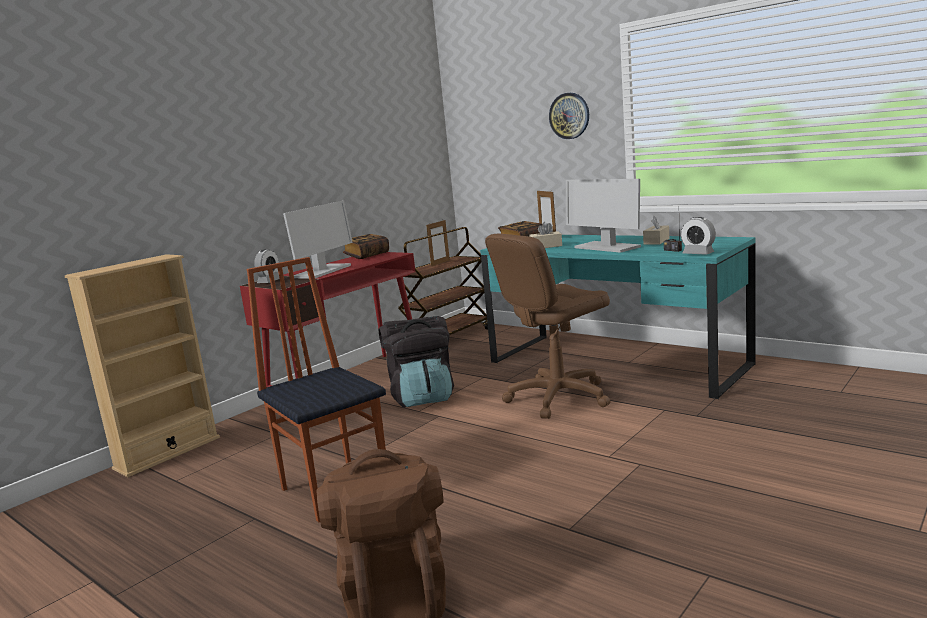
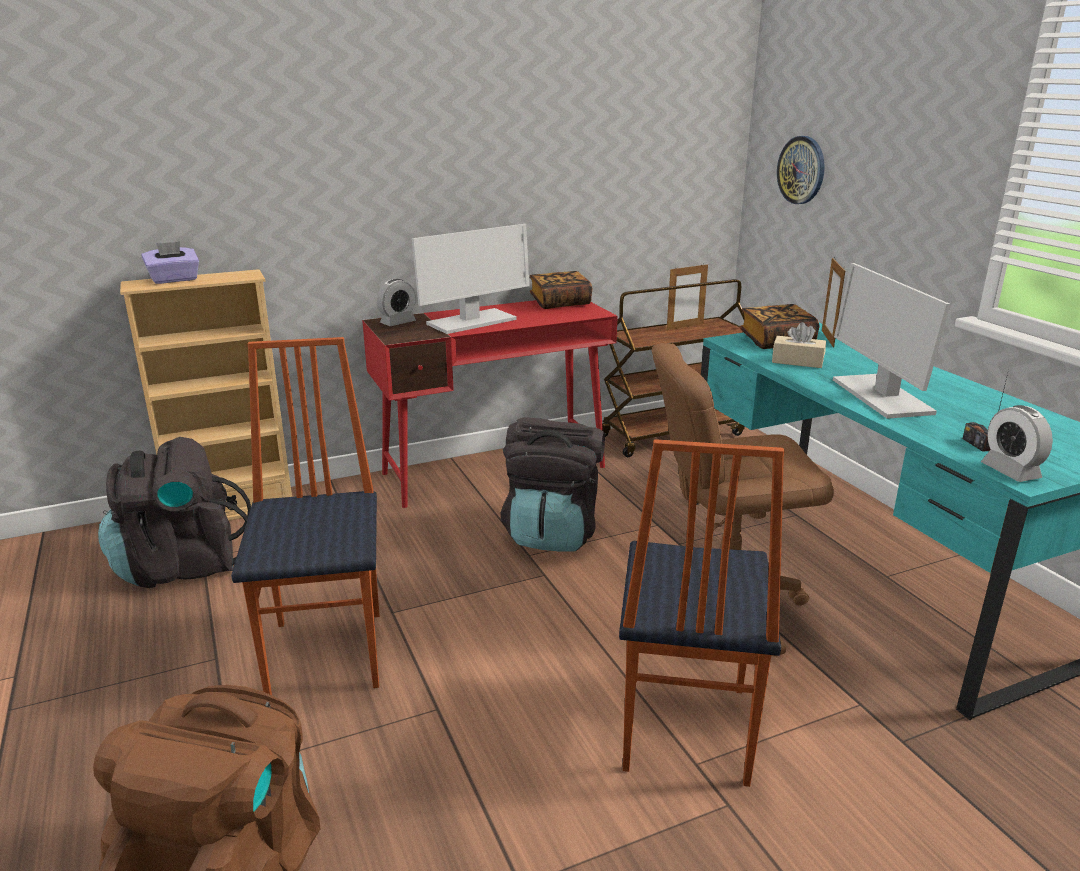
camera: 25 degrees right, 10 degrees up
(111, 266) = (174, 280): none -> purple tissue box
(163, 489) = (182, 565): none -> black backpack
(569, 116) = (925, 139): wall clock -> wall clock (801, 170)
(588, 447) = (682, 728): none -> chair
(656, 241) = (978, 408): beige tissue box -> none

